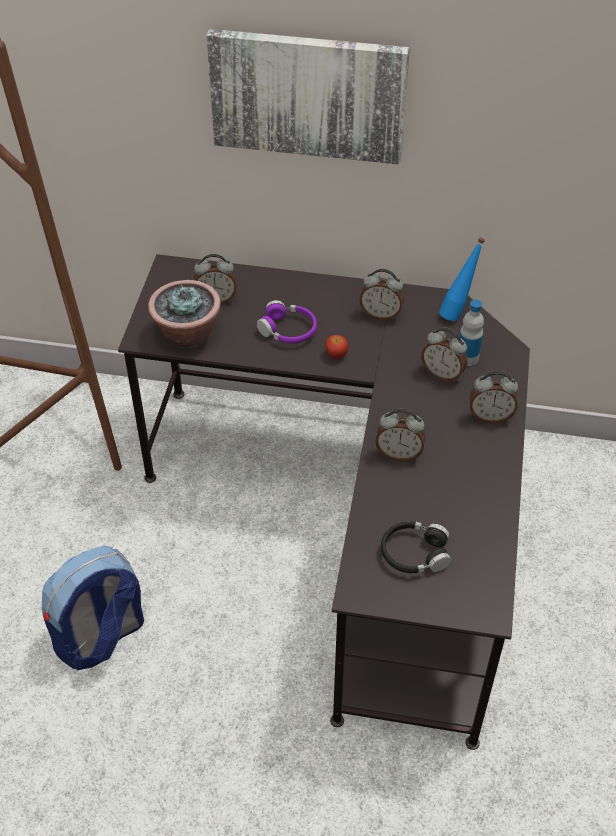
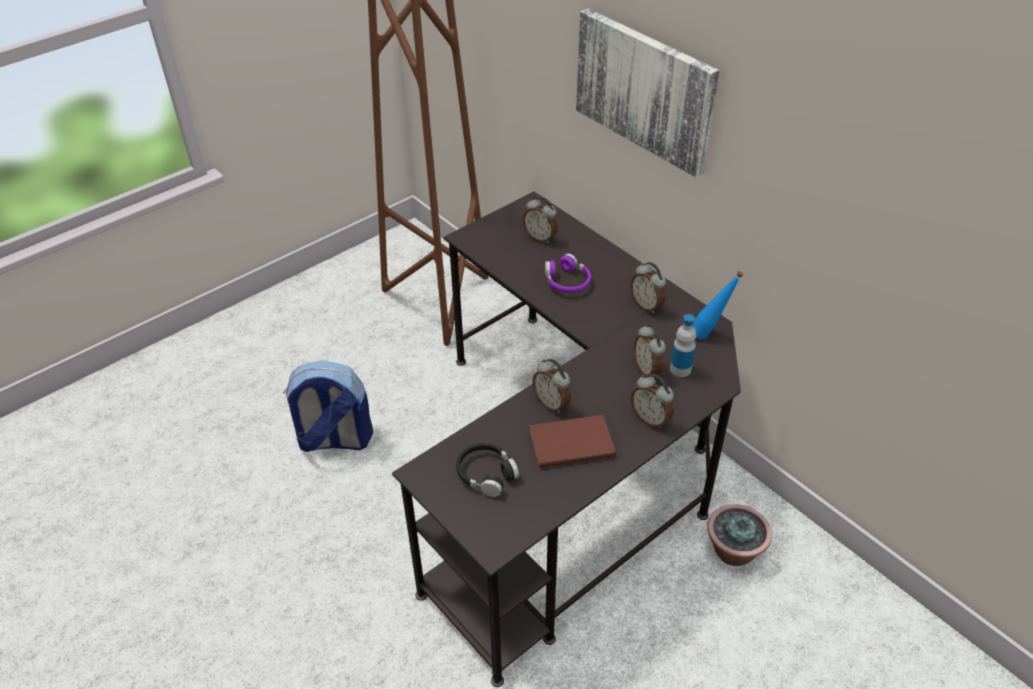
camera: 40 degrees right, 5 degrees down
(187, 335) = (496, 250): potted plant -> potted plant (733, 551)
(336, 355) = (582, 315): apple -> none
(451, 479) = (570, 442): none -> brown book

